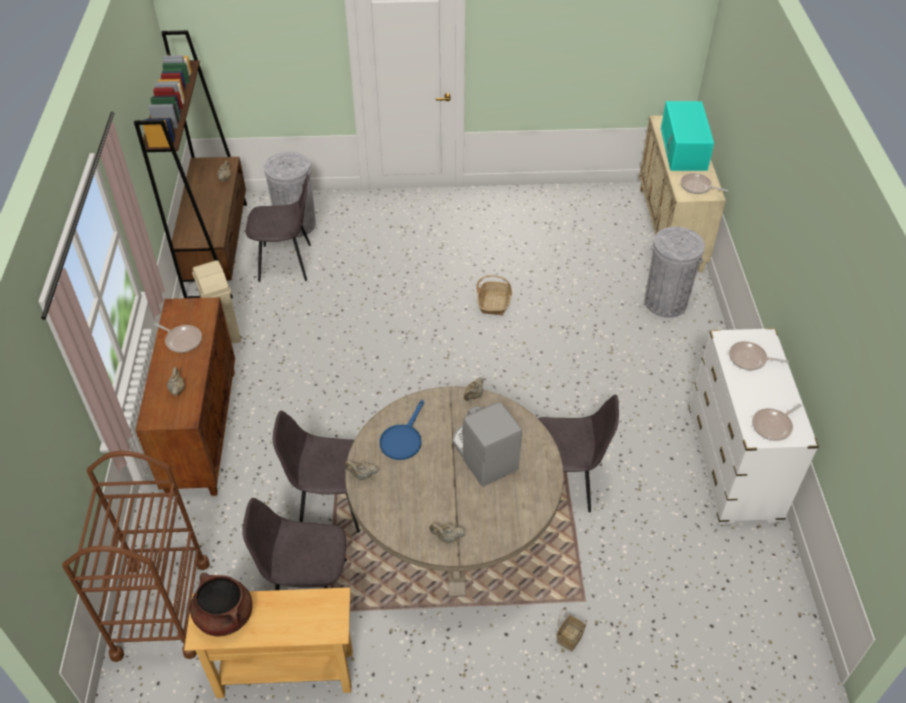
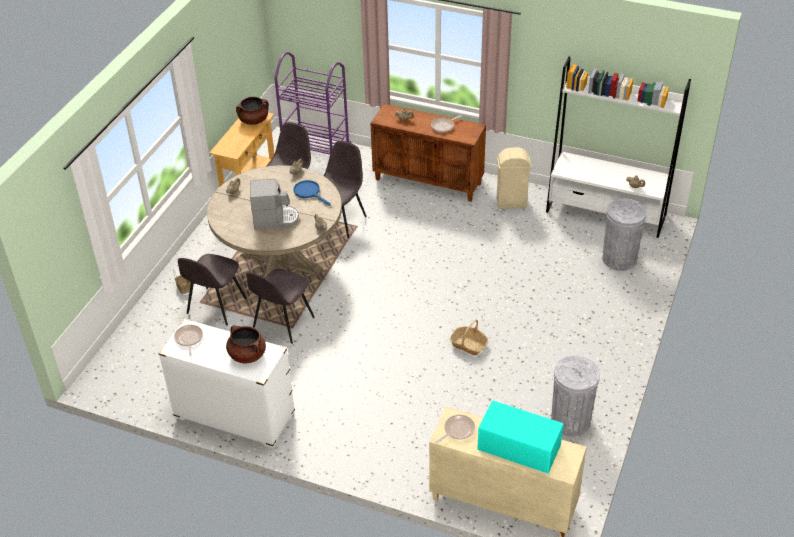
camera: 115 degrees right, 5 degrees down
(161, 609) = (316, 152): brown cart -> purple cart
(217, 249) = (606, 214): brown bookcase -> white bookcase
(287, 263) = (572, 245): grey chair -> grey chair (215, 307)
(665, 302) = (410, 453): grey trash can -> grey trash can (570, 421)
(750, 359) = (247, 355): frying pan -> brown cooking pot

